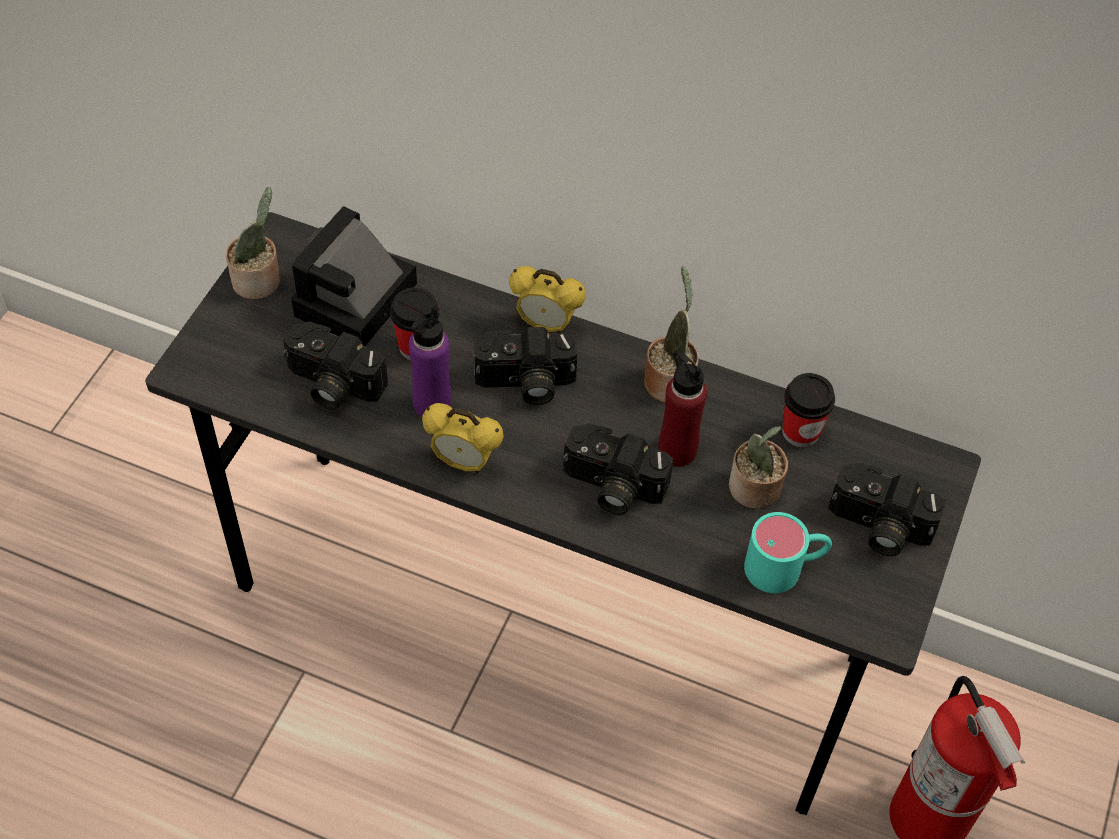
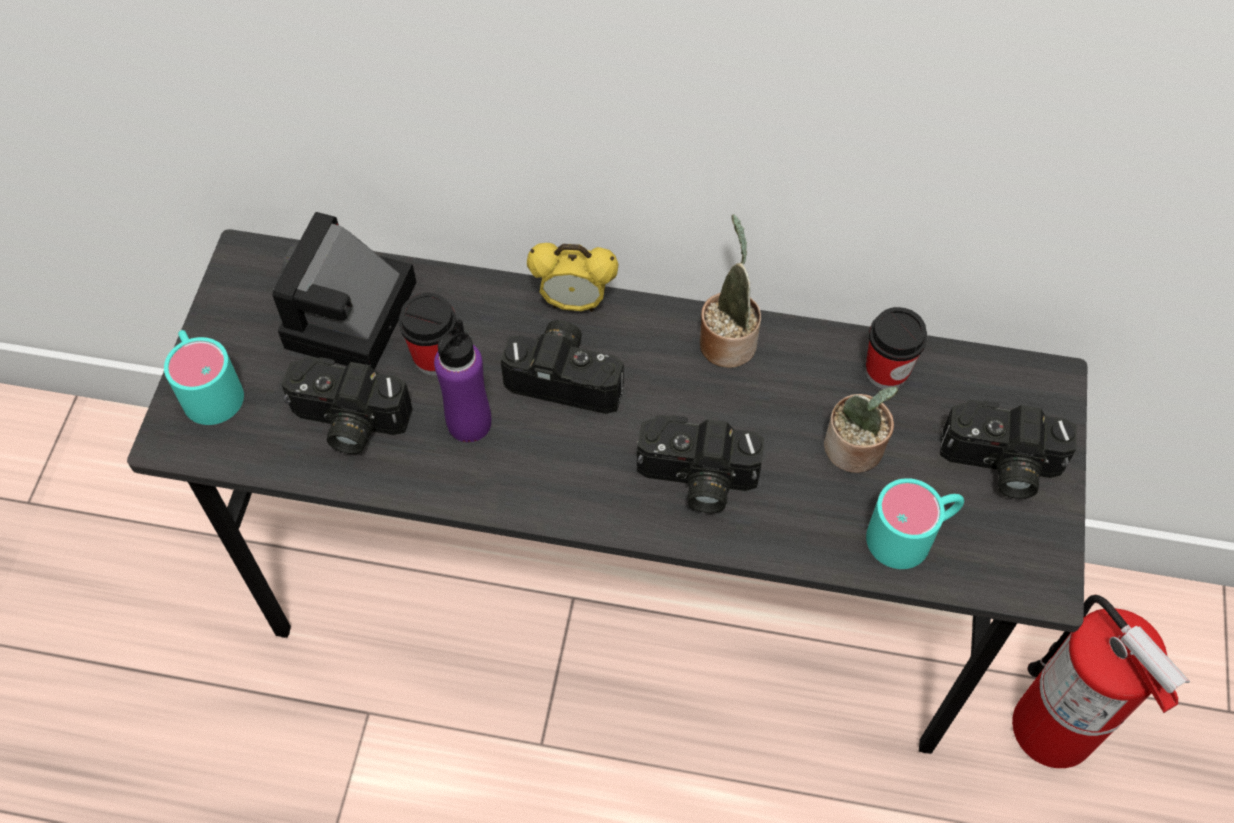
camera: 10 degrees left, 5 degrees up
(224, 335) = (208, 387): none -> turquoise mug
(259, 281) = (234, 315): potted plant -> none
(464, 462) = (522, 486): alarm clock -> none
(525, 383) = (568, 376): camera -> camera turned 150 degrees counterclockwise
(677, 450) = (757, 422): red bottle -> none

